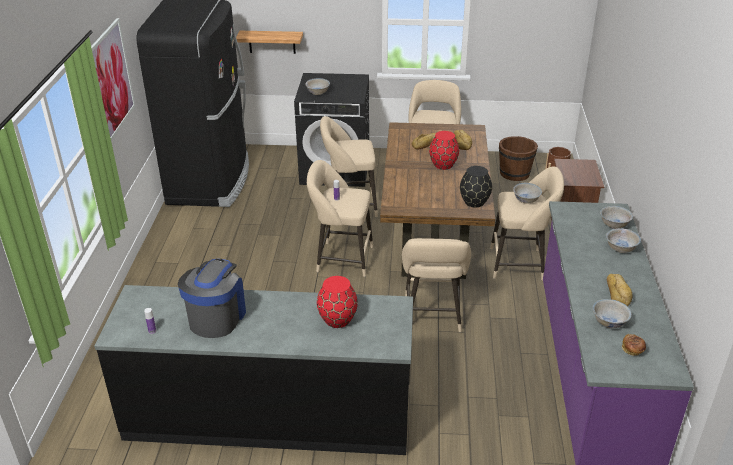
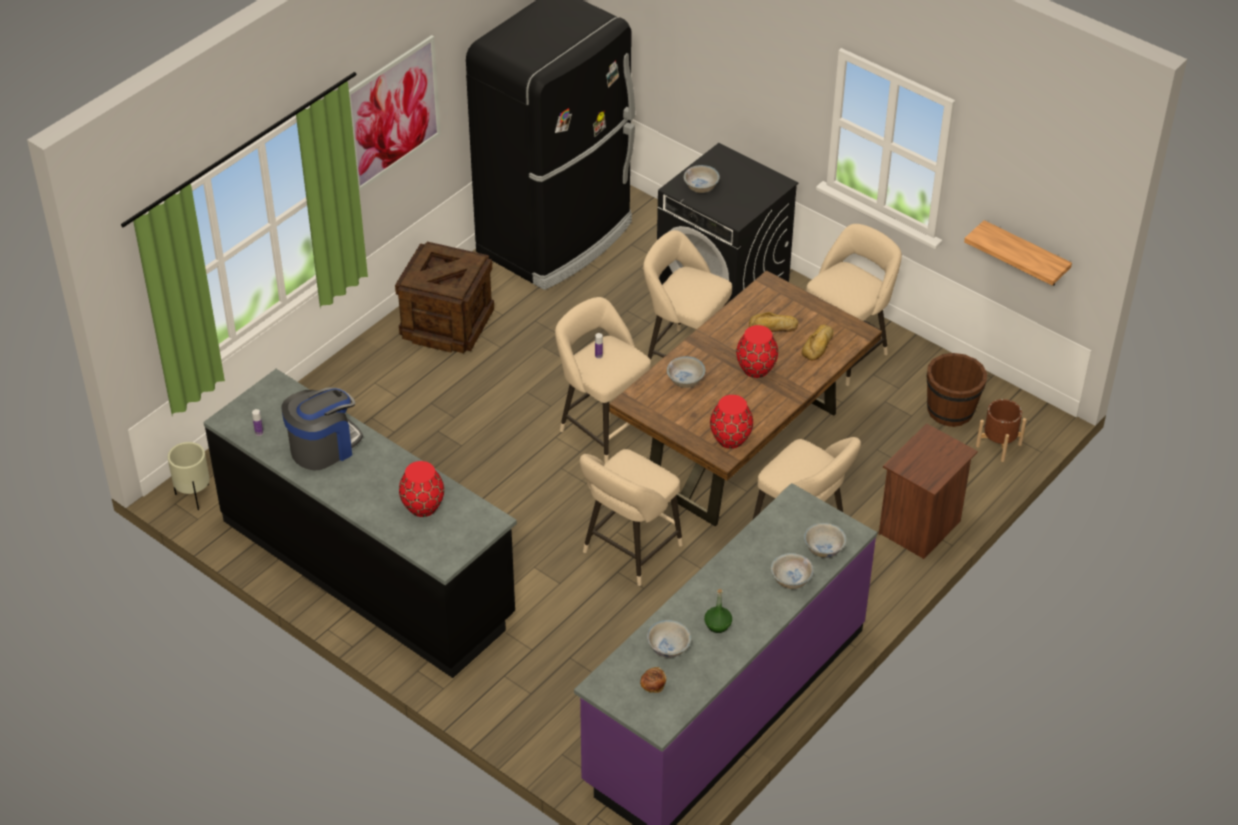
camera: 35 degrees right, 10 degrees up
(80, 435) = (194, 496): none -> beige planter
(182, 247) = (446, 324): none -> crate
(272, 42) = (696, 82): shelf -> shelf (1025, 255)
(475, 202) = (731, 439): black vase -> red vase
(526, 199) = (811, 464): white bowl -> white bowl (685, 380)
(618, 293) = (717, 625): bread -> green bottle

